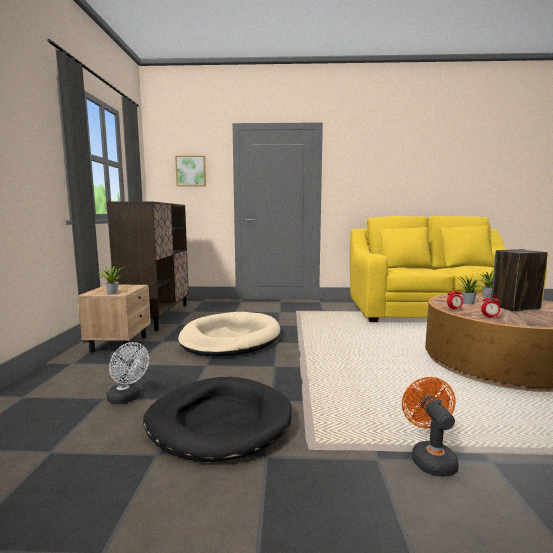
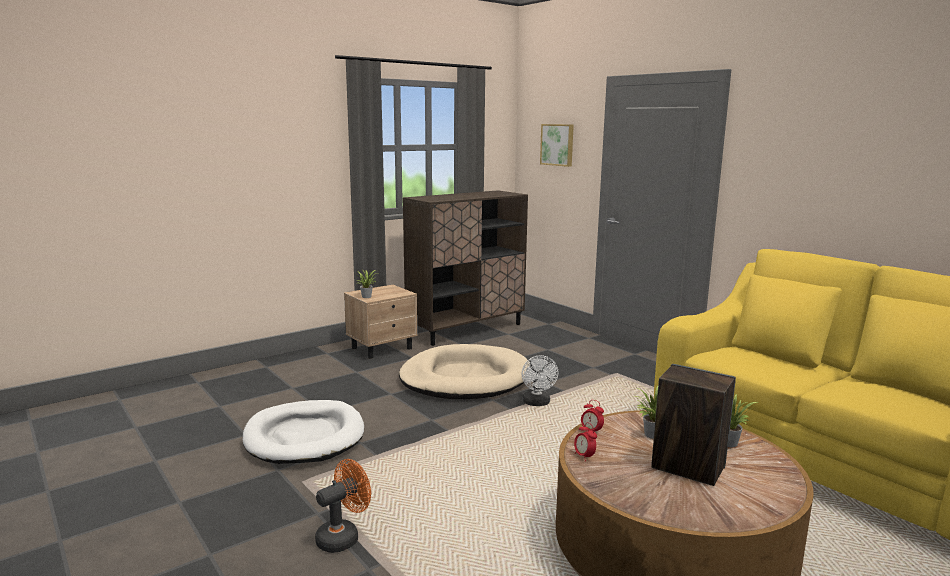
camera: 50 degrees right, 5 degrees up
(127, 398) = (300, 394): white fan -> white fan (537, 403)
(219, 422) = (304, 436): black dog bed -> white dog bed

